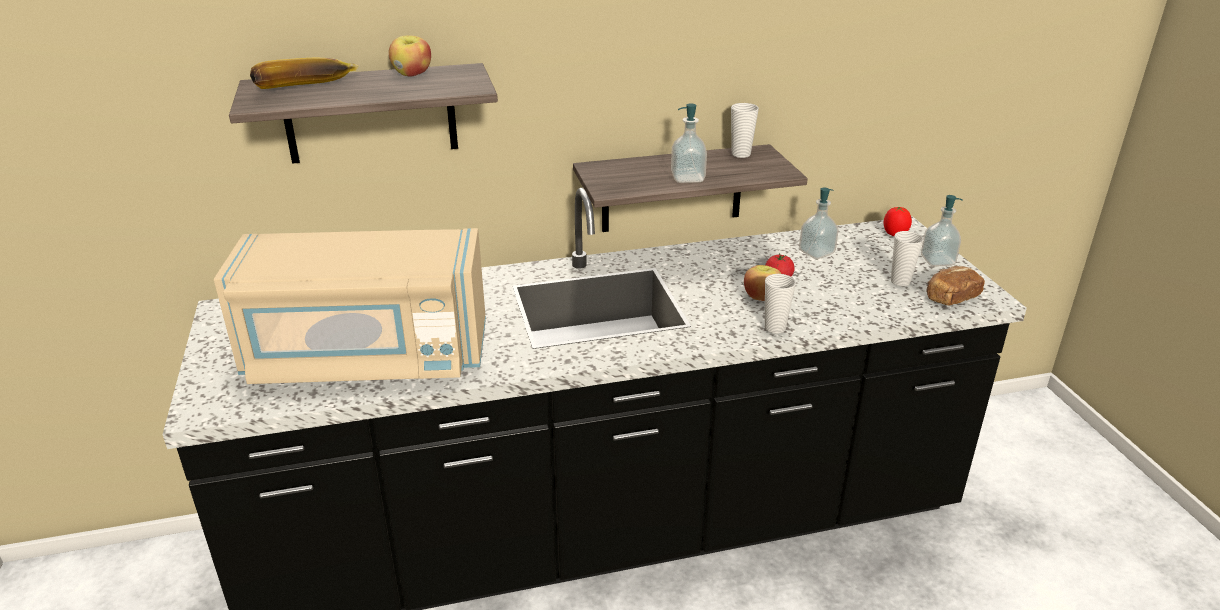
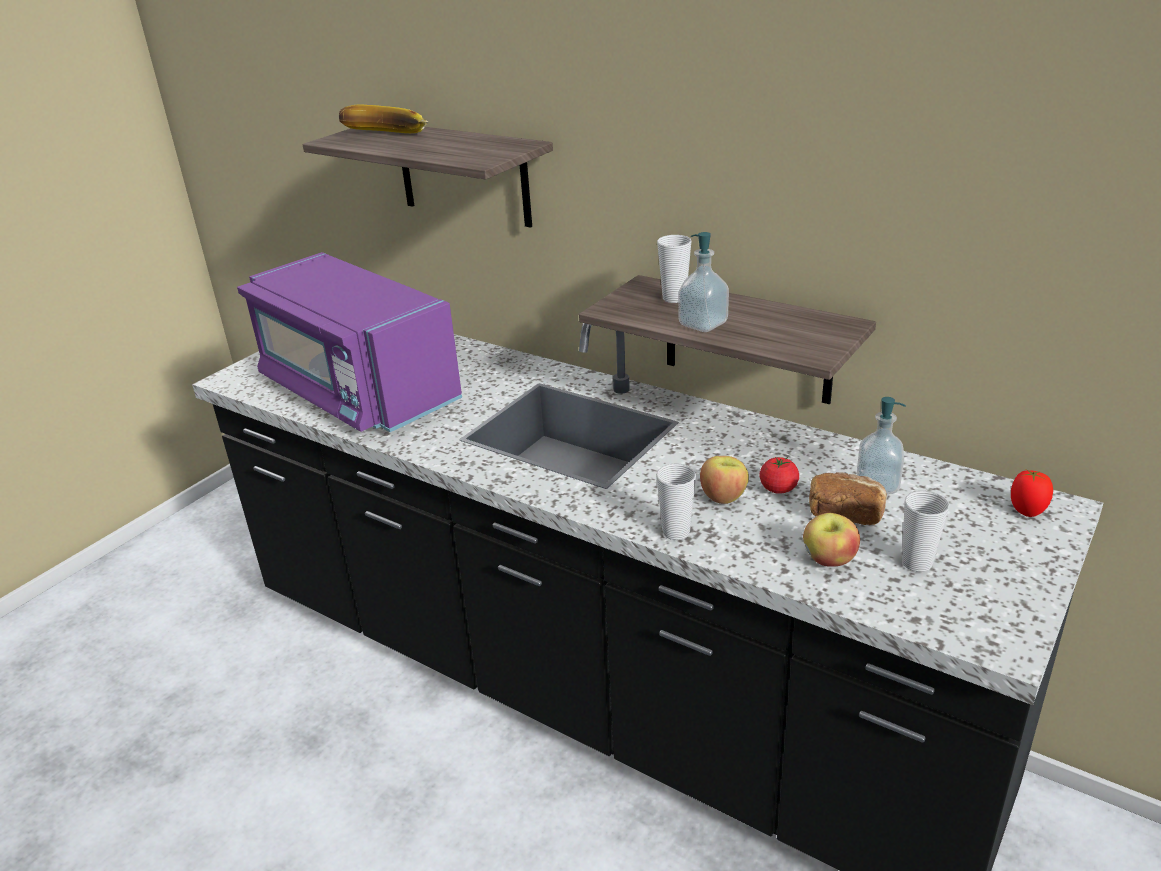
camera: 50 degrees right, 0 degrees up
(367, 357) = (357, 390): beige microwave -> purple microwave
(412, 74) = (476, 140): apple -> apple (829, 560)
(741, 154) = (814, 320): cup -> cup (674, 298)
(937, 260) = (1022, 567): soap dispenser -> none
(950, 297) = (947, 614): bread -> bread (845, 513)

